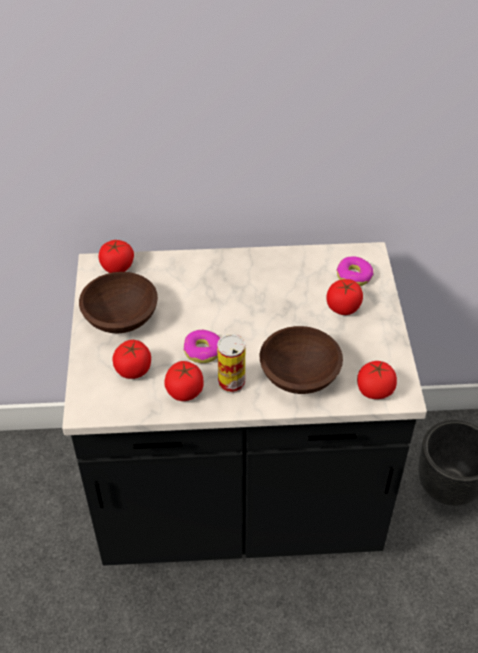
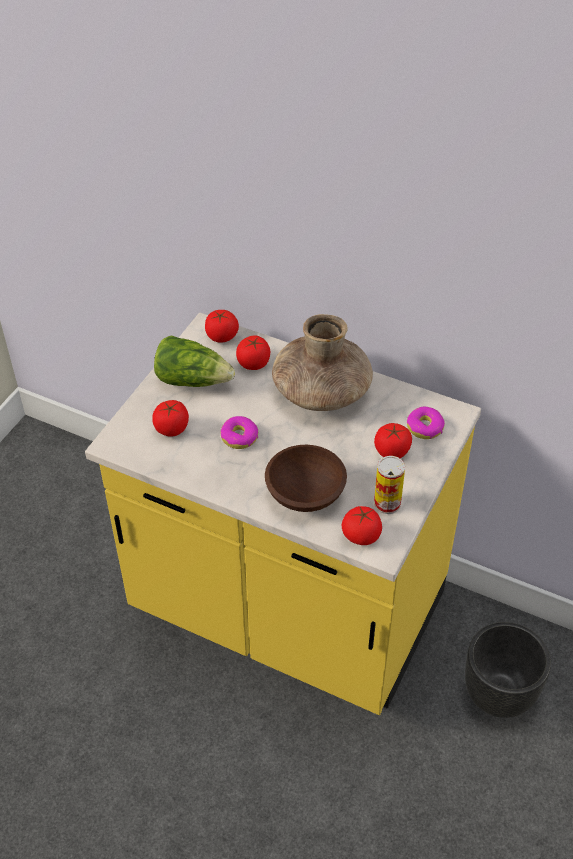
camera: 30 degrees right, 0 degrees up
(120, 317) = (192, 380): brown bowl -> lettuce
(185, 391) = (199, 464): tomato -> tomato (253, 363)
(231, 382) = (243, 474): can -> can (387, 503)
(239, 501) = (287, 610): black counter -> yellow counter
(244, 280) = (321, 391): none -> brown vase

